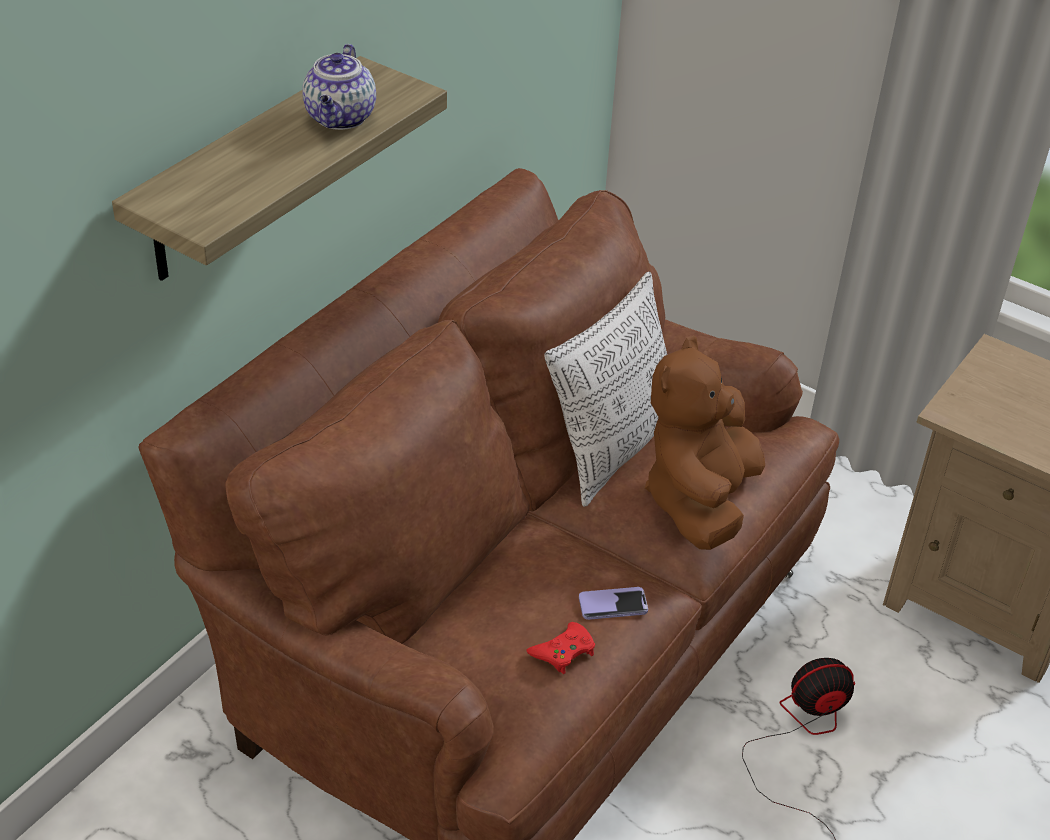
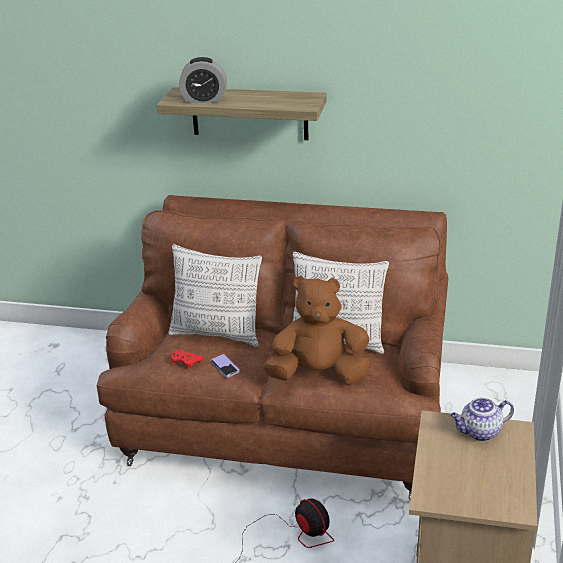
camera: 70 degrees right, 10 degrees down
(248, 184) = (204, 100): none -> alarm clock
(340, 119) = (269, 101): teapot -> teapot (479, 432)
(491, 584) = (217, 333): none -> pillow

